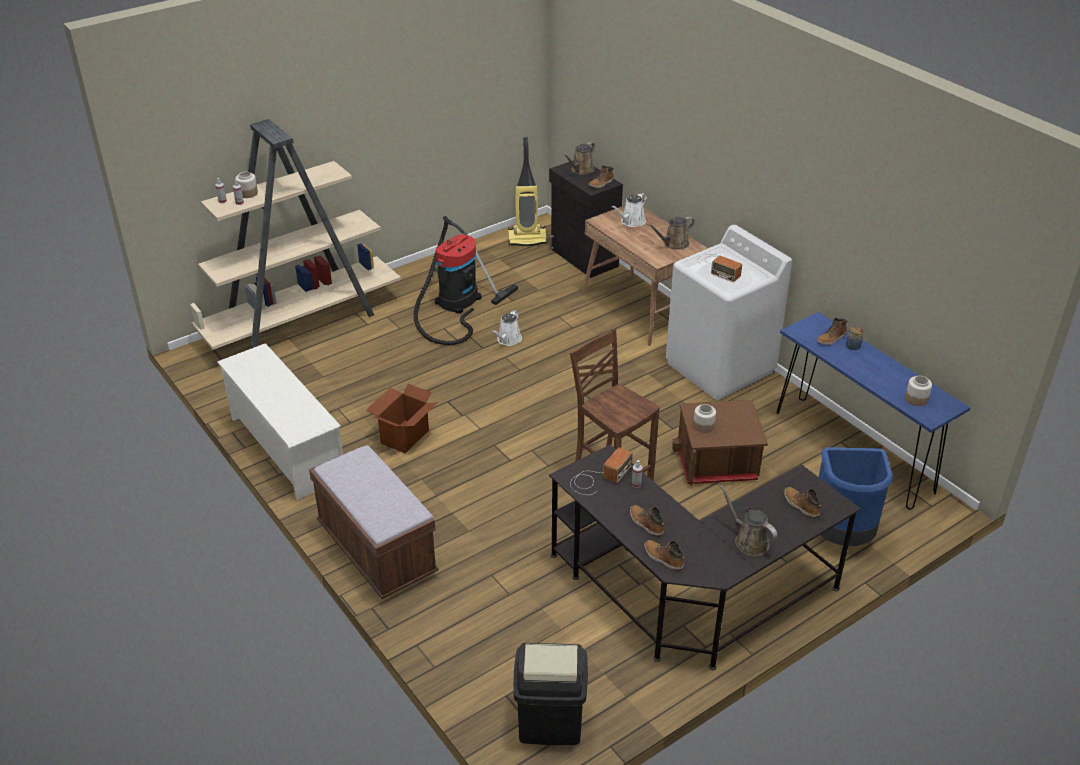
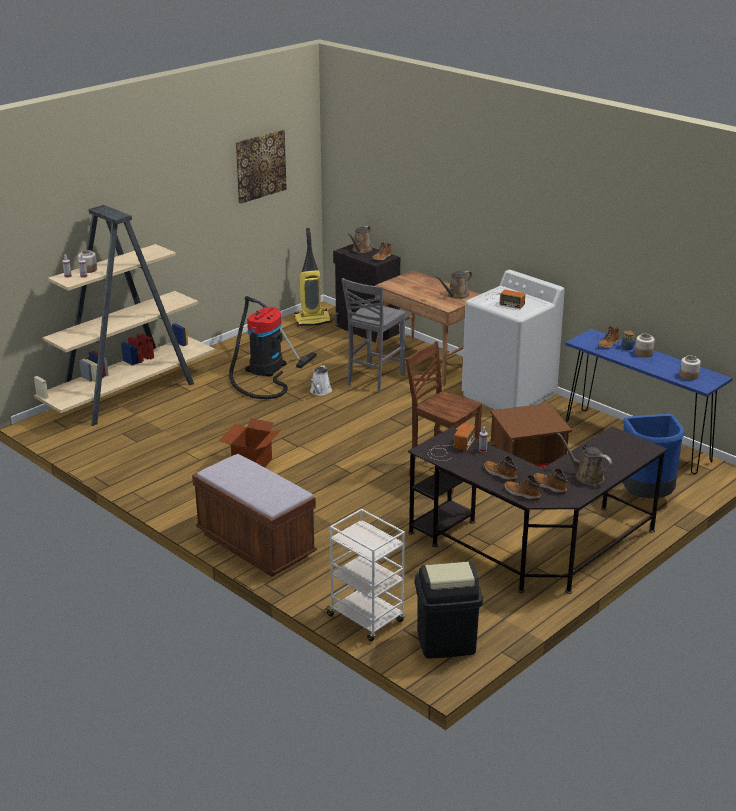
camera: 10 degrees left, 10 degrees down
(286, 448) = (148, 483): white shoe rack -> none
(469, 67) = (260, 166): none -> picture
(469, 675) = (366, 619): none -> white cart
(572, 330) = (373, 380): none -> grey chair
(631, 222) = (415, 283): white watering can -> none
(703, 426) = (515, 423): jar -> jar (643, 353)
(800, 505) = (620, 451): boot -> boot (549, 486)

